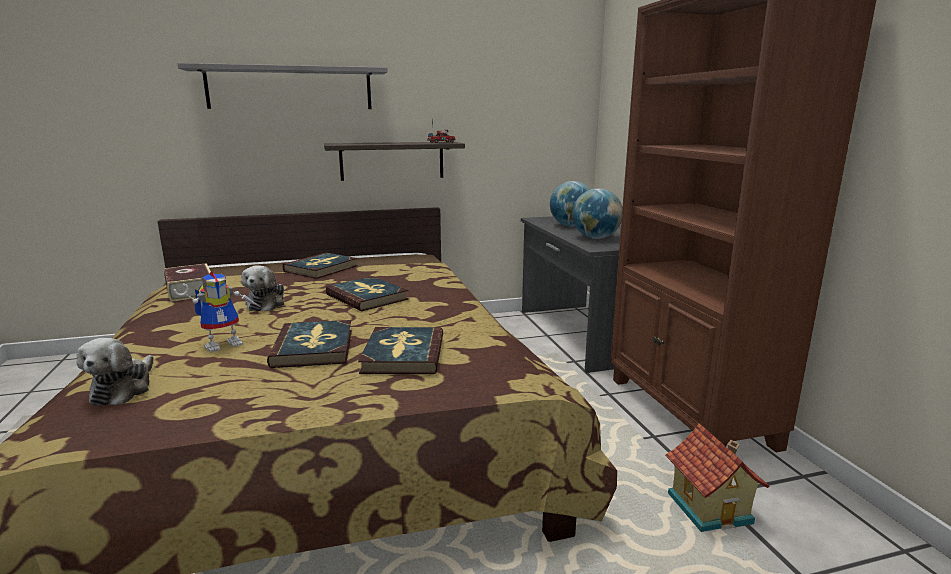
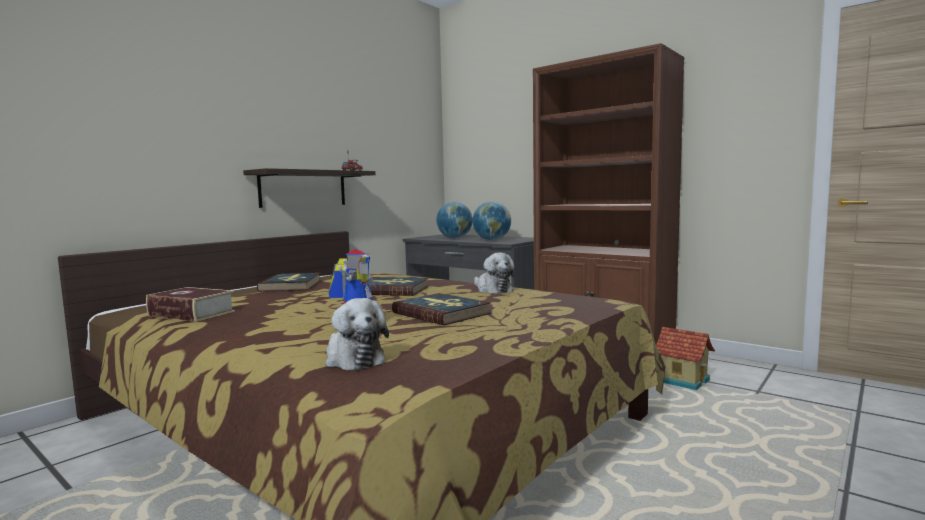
camera: 35 degrees left, 10 degrees down
(267, 303) = (312, 306): plush toy -> plush toy (492, 289)
(290, 88) = (211, 114): grey shelf -> none
(403, 354) = (514, 304): book -> none

